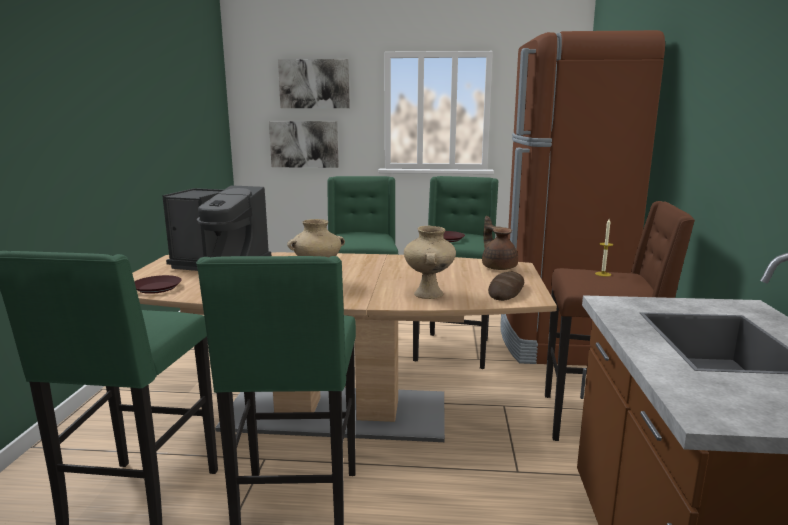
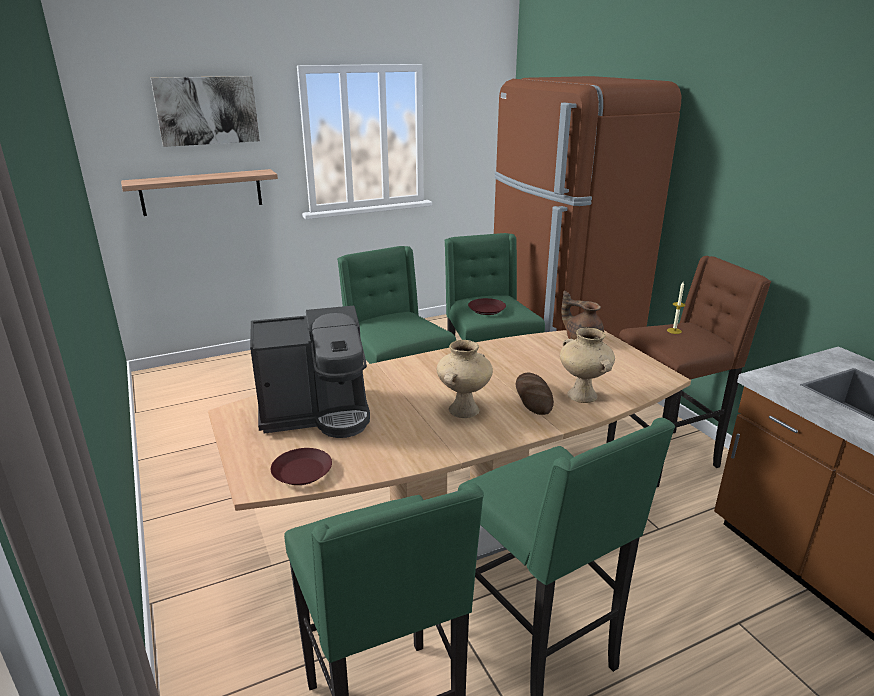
camera: 30 degrees left, 10 degrees up
(304, 144) = (202, 192): picture -> shelf
(506, 291) = (633, 372): bread -> bread (533, 397)

